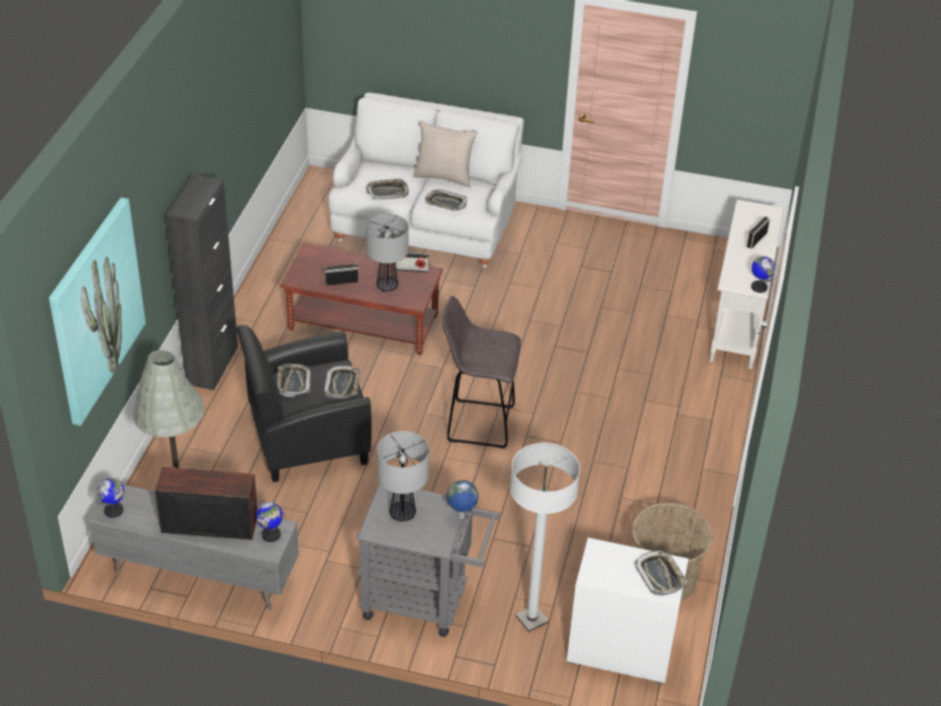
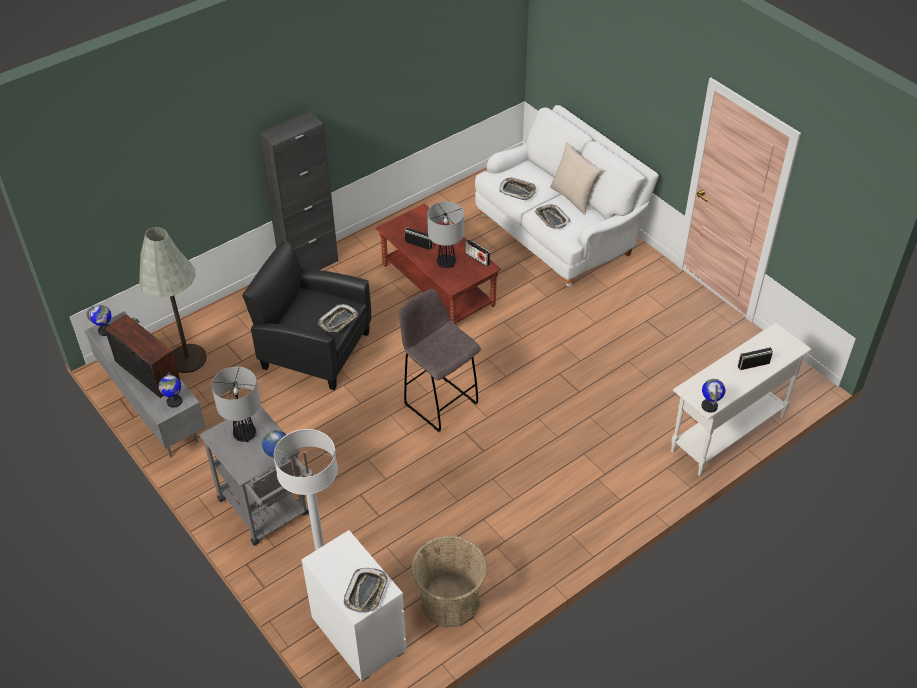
camera: 40 degrees right, 5 degrees up
(95, 310) = (136, 179): picture -> none
(293, 382) = (309, 302): tray -> none

